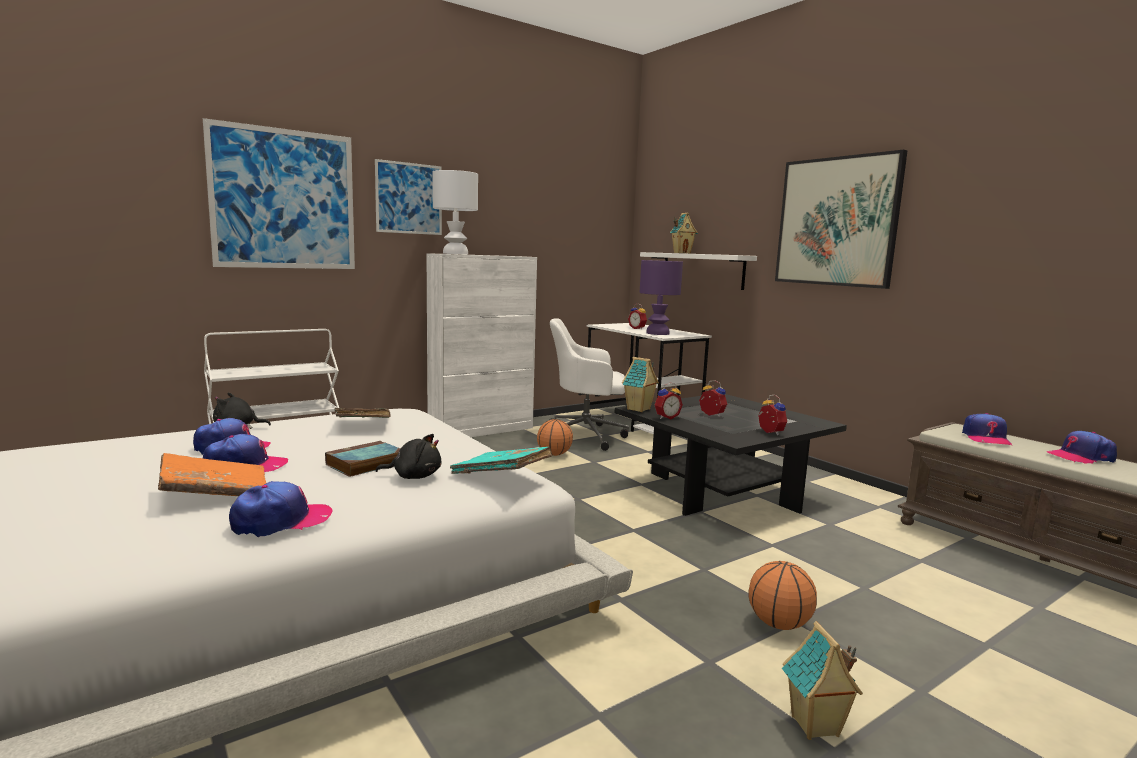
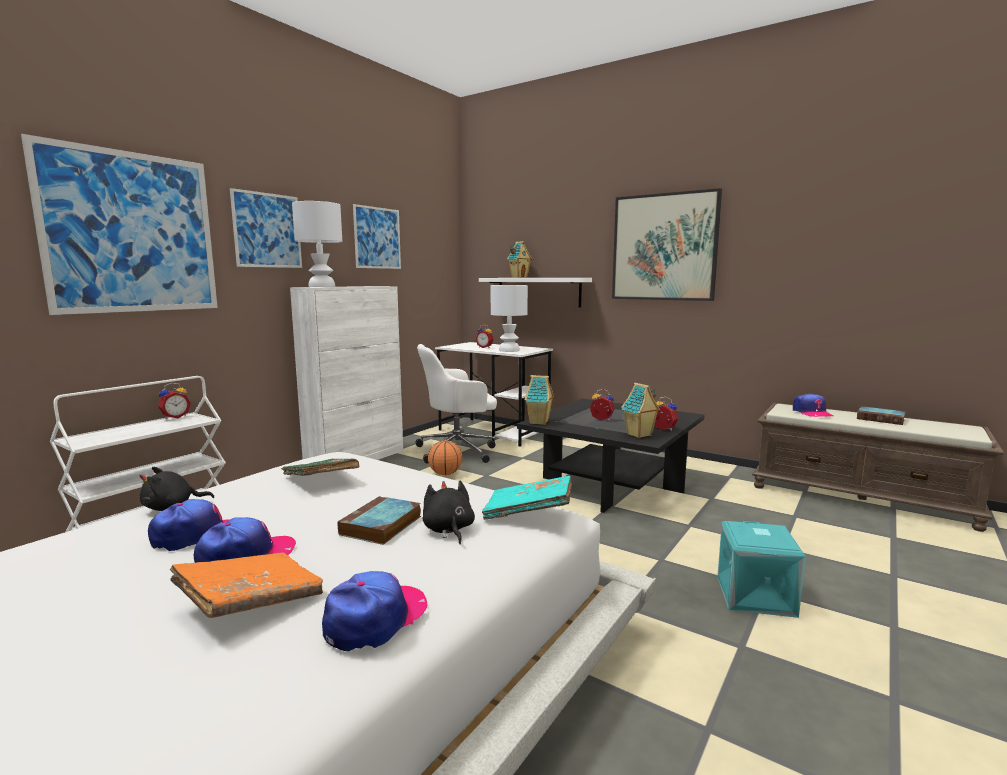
camera: 20 degrees left, 0 degrees up
(414, 476) = (448, 530): black plush toy -> black plush toy turned 90 degrees counterclockwise
(528, 207) = (377, 238): none -> picture
(657, 333) = (508, 350): purple table lamp -> white table lamp
(666, 417) = (570, 427): alarm clock -> alarm clock (175, 417)
(778, 624) = (757, 596): basketball -> turquoise storage box
(815, 727) = (862, 682): toy house -> toy house (639, 435)
(1081, 457) = (881, 419): cap -> book

